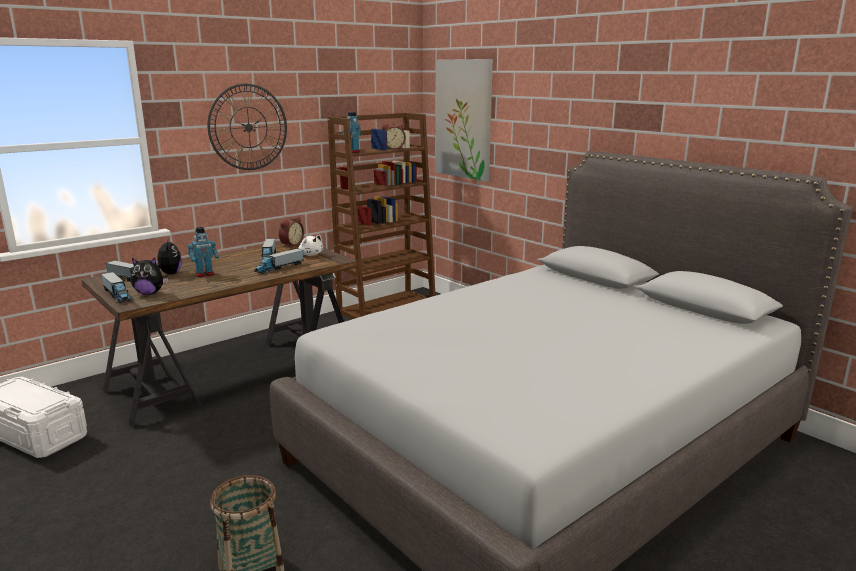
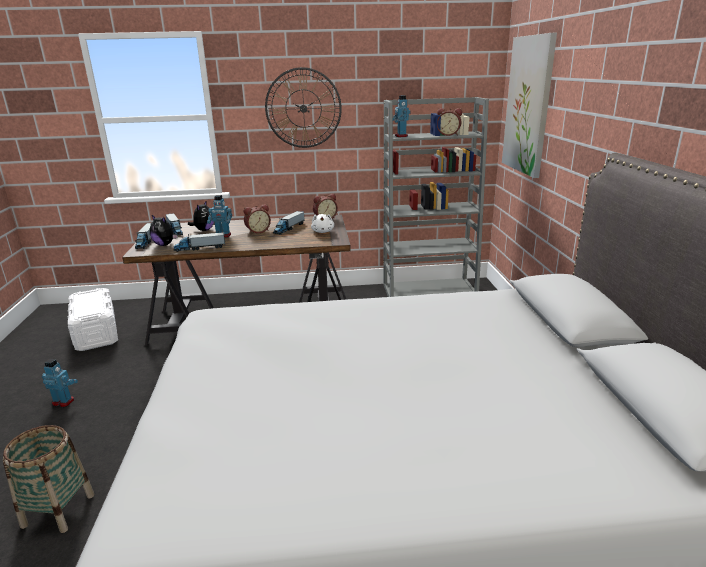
camera: 35 degrees right, 5 degrees up
(104, 504) = (63, 401): none -> toy robot
(238, 265) = (257, 231): none -> alarm clock
(279, 268) = (280, 240): toy truck -> toy truck (200, 248)
(387, 307) = (430, 291): brown bookcase -> grey bookcase

